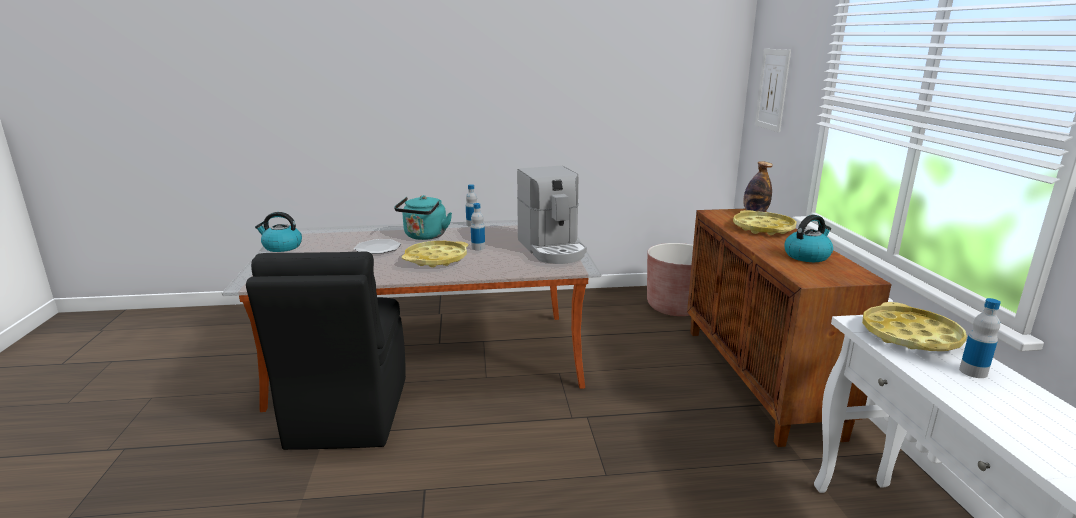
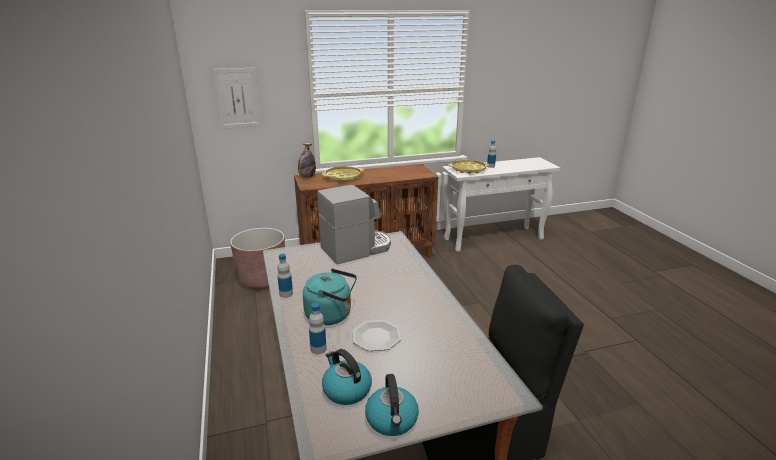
camera: 100 degrees left, 5 degrees up
(436, 259) = (397, 295): yellow tray -> none
(478, 248) = (361, 280): bottle -> bottle (318, 349)
(807, 256) = (391, 172): kettle -> kettle (346, 390)

